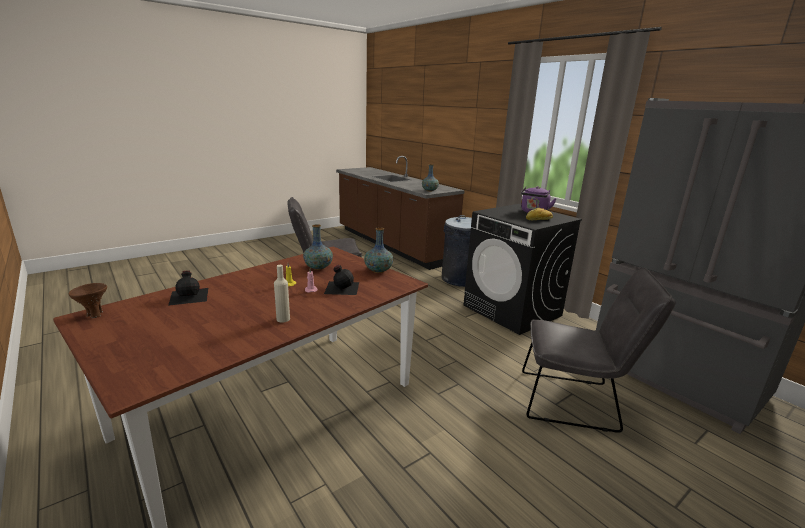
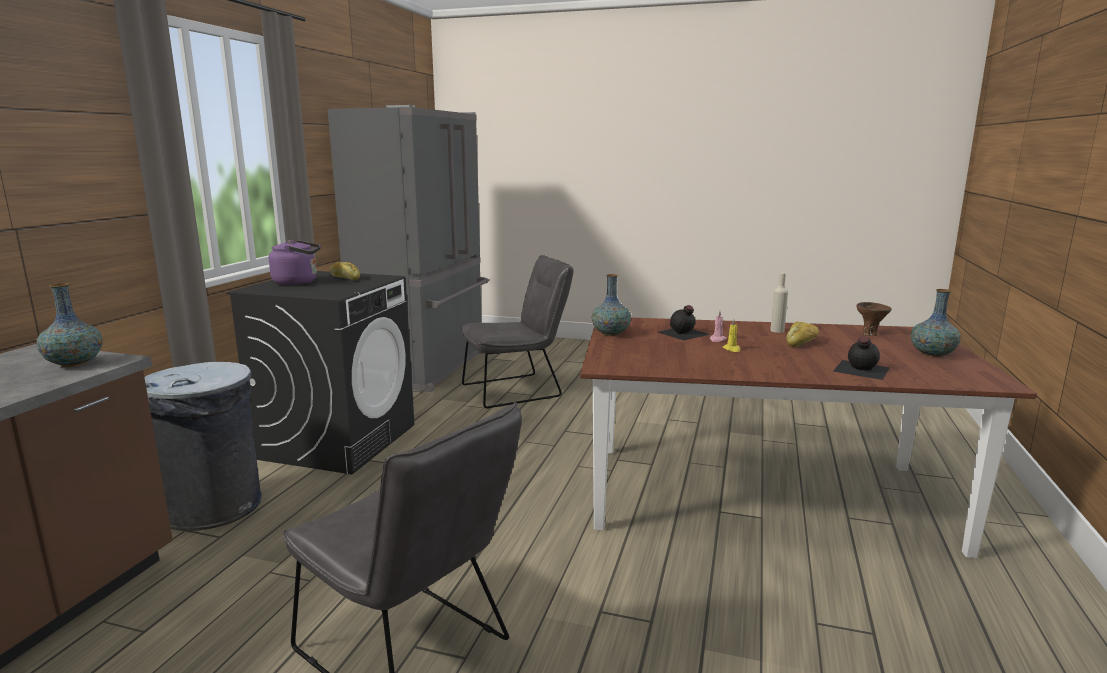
camera: 125 degrees left, 5 degrees down
(94, 314) = (981, 381): brown bowl -> brown bowl (869, 334)
(249, 310) = (802, 342): none -> bread
(318, 267) = (666, 353): vase -> vase (932, 354)
(575, 402) = (518, 390): grey chair -> grey chair turned 90 degrees clockwise

